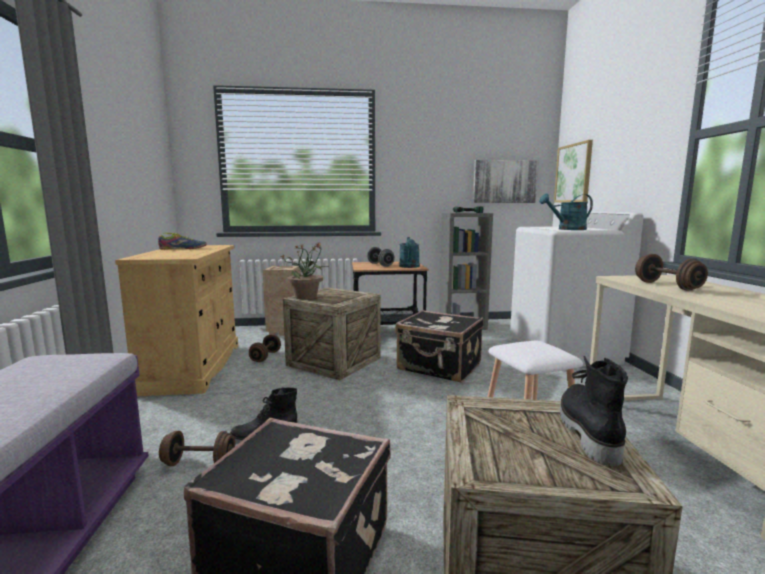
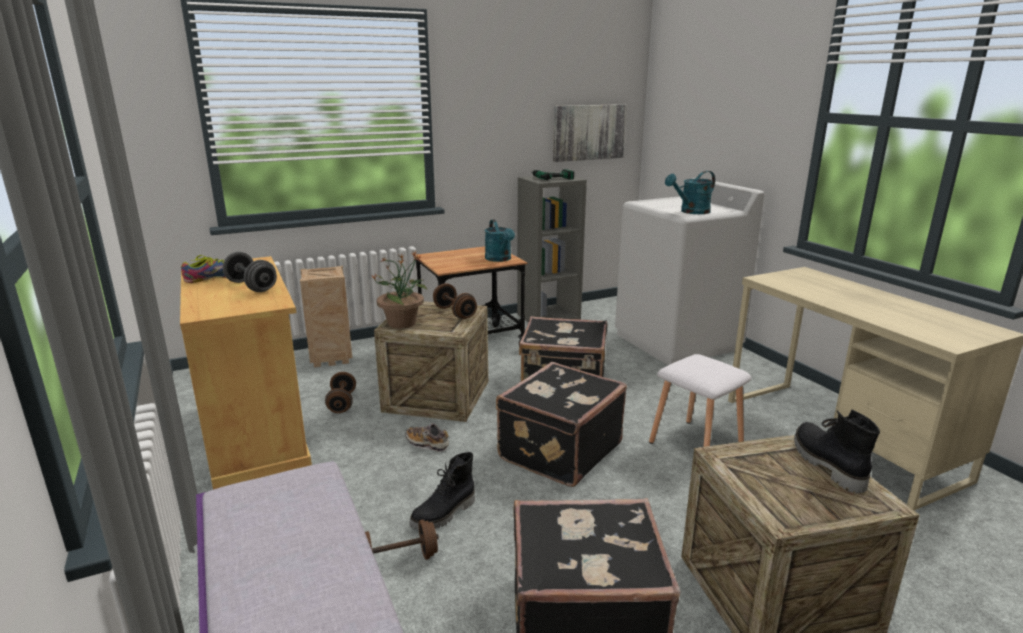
camera: 20 degrees left, 10 degrees up
(298, 389) = (427, 444): none -> shoe
(380, 265) = (459, 258): grey dumbbell -> grey dumbbell (251, 286)
(395, 411) = (558, 451): none -> black suitcase
(573, 173) = (671, 125): picture -> none
(667, 286) = (816, 290): brown dumbbell -> brown dumbbell (454, 313)

